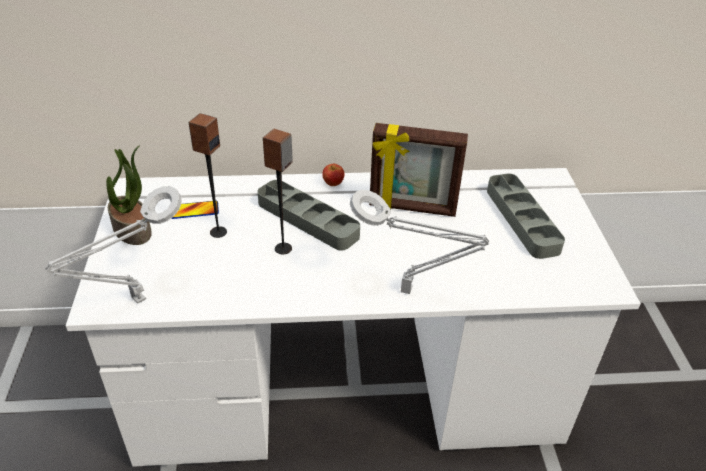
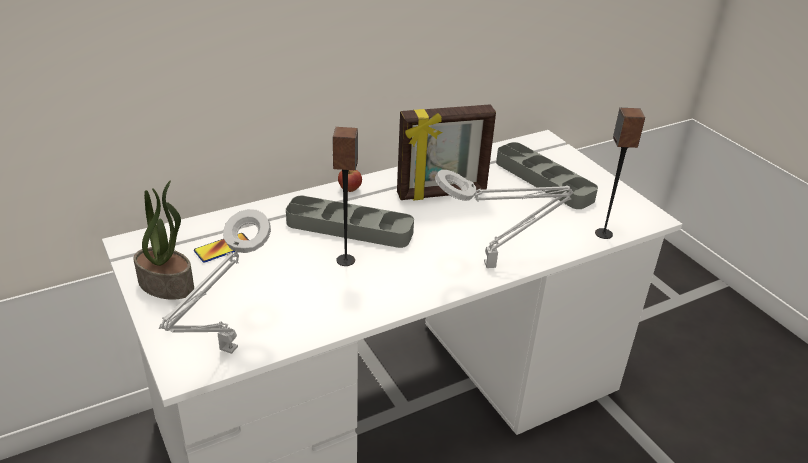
camera: 25 degrees left, 5 degrees down
(218, 232) = (265, 262): speaker -> speaker (603, 233)

